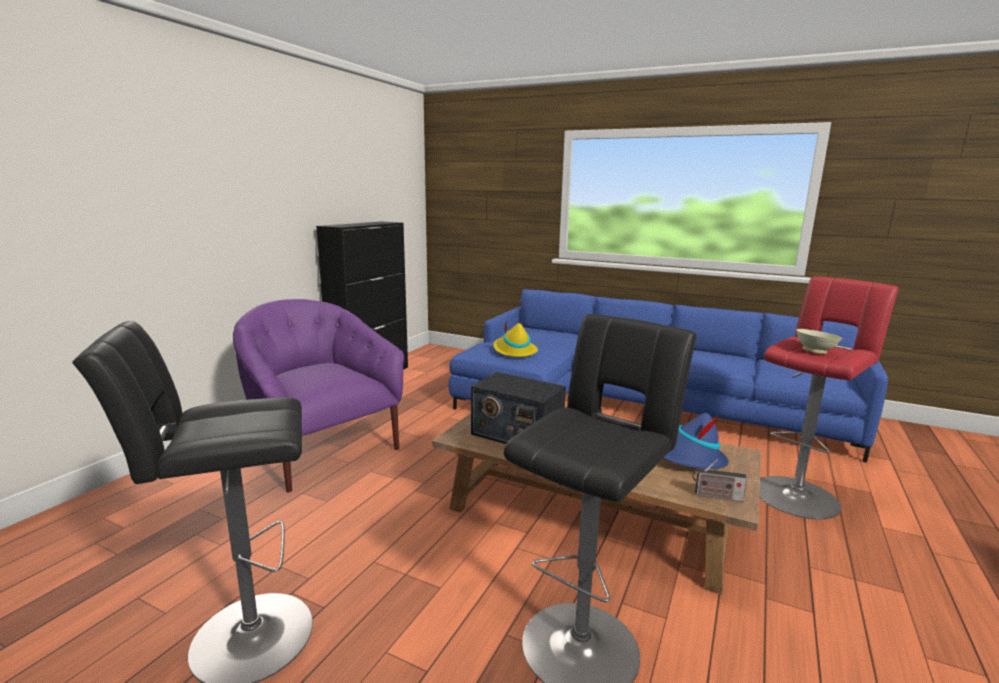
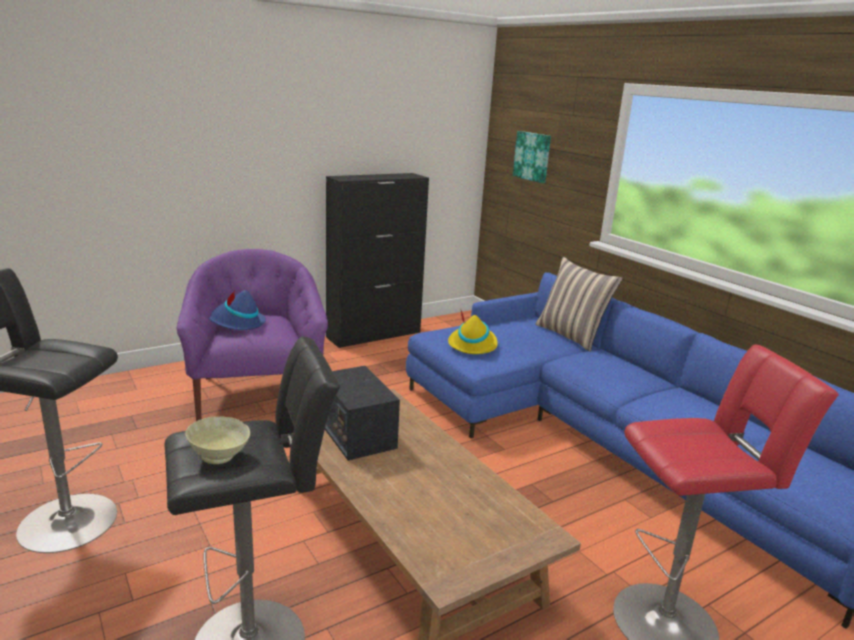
camera: 30 degrees right, 5 degrees up
(479, 199) = (533, 156): none -> picture
(566, 333) = (571, 336): none -> pillow
(688, 459) = (479, 519): blue hat -> blue hat (236, 323)
(716, 496) = (441, 566): radio -> none
(816, 351) = (682, 446): beige bowl -> beige bowl (219, 457)

